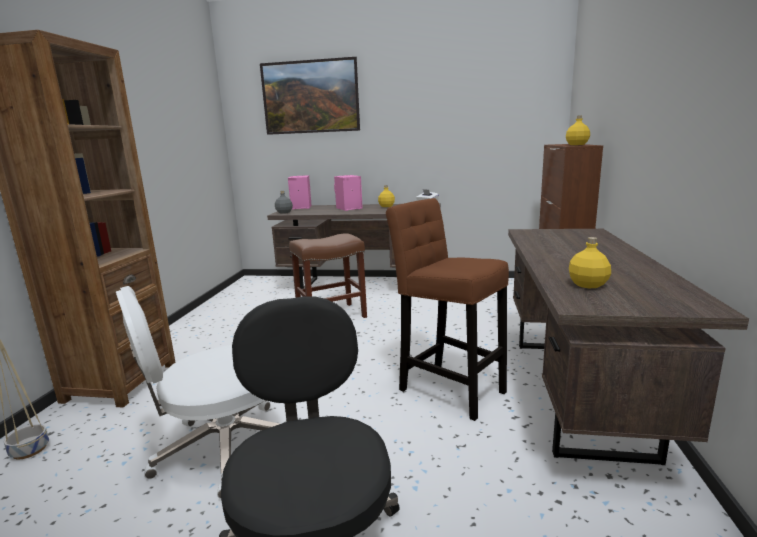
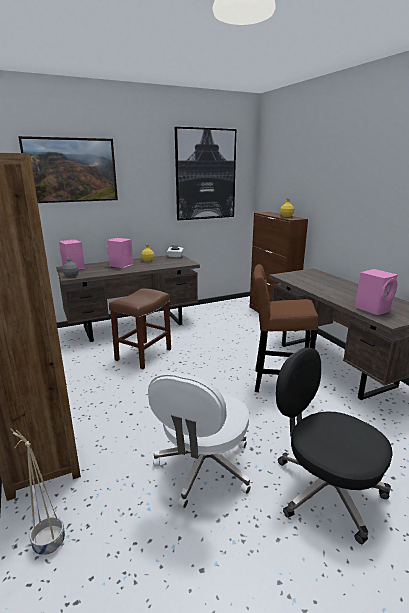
camera: 35 degrees left, 5 degrees up
(482, 94) = (205, 175): none -> picture
(588, 284) = (373, 309): yellow bottle -> pink speaker

